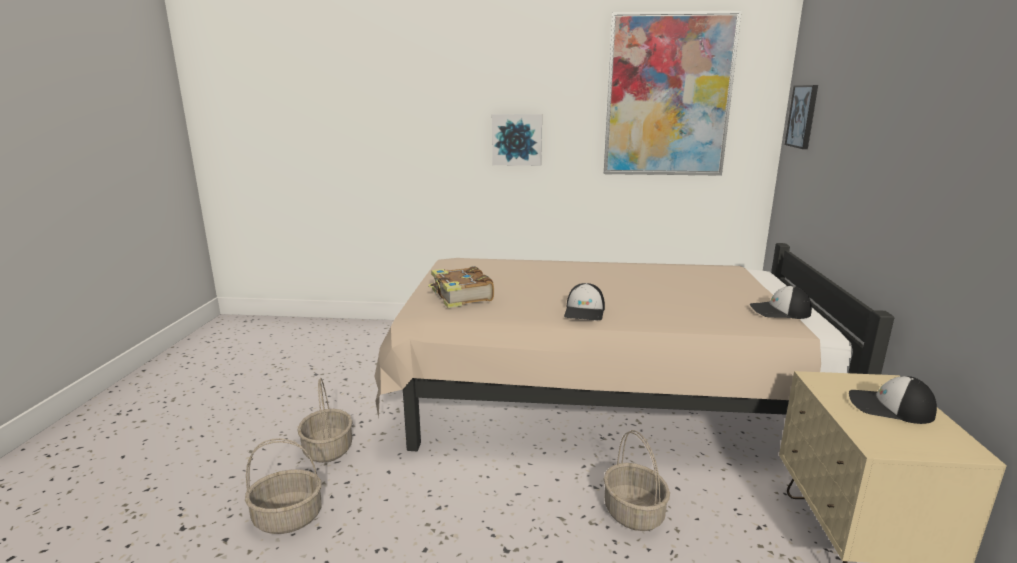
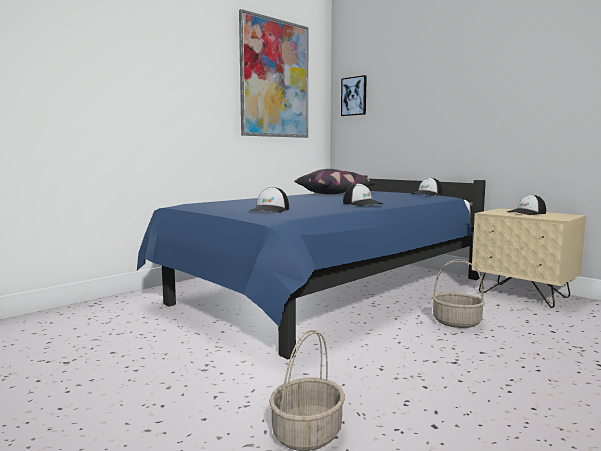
camera: 50 degrees left, 10 degrees down
(328, 450) = (225, 389): basket -> none
(461, 296) = (270, 210): book -> cap
(517, 139) = (177, 103): picture -> none
(597, 397) = (327, 293): beige bed -> blue bed
(668, 273) = (334, 193): none -> pillow

